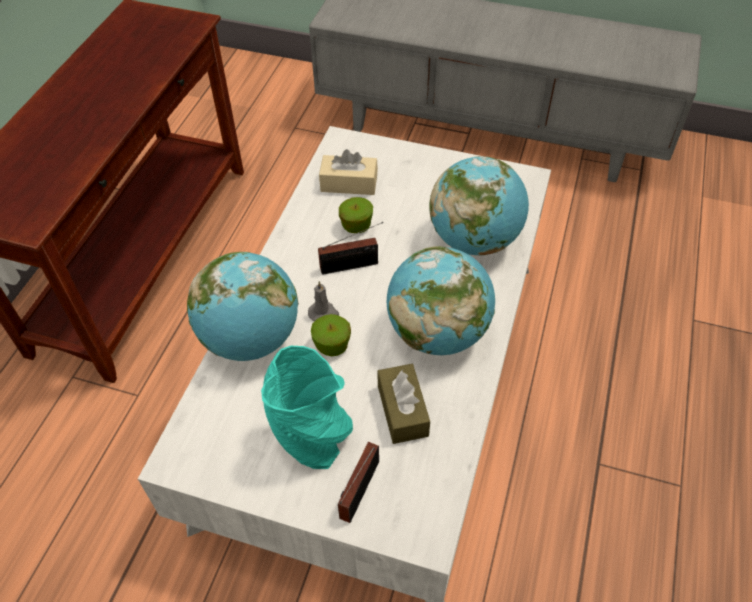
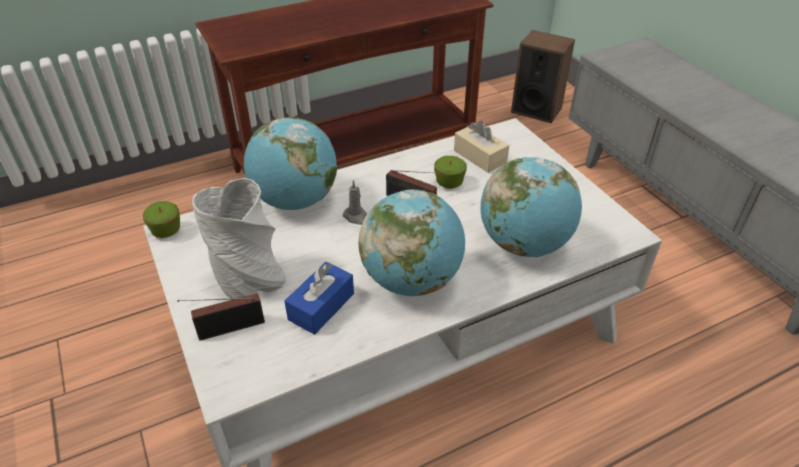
camera: 45 degrees right, 10 degrees down
(256, 98) = (536, 110): none -> speaker
(312, 439) = (249, 278): turquoise vase -> grey vase
(332, 345) = (334, 238): apple -> apple (166, 231)
(402, 410) = (321, 306): brown tissue box -> blue tissue box

